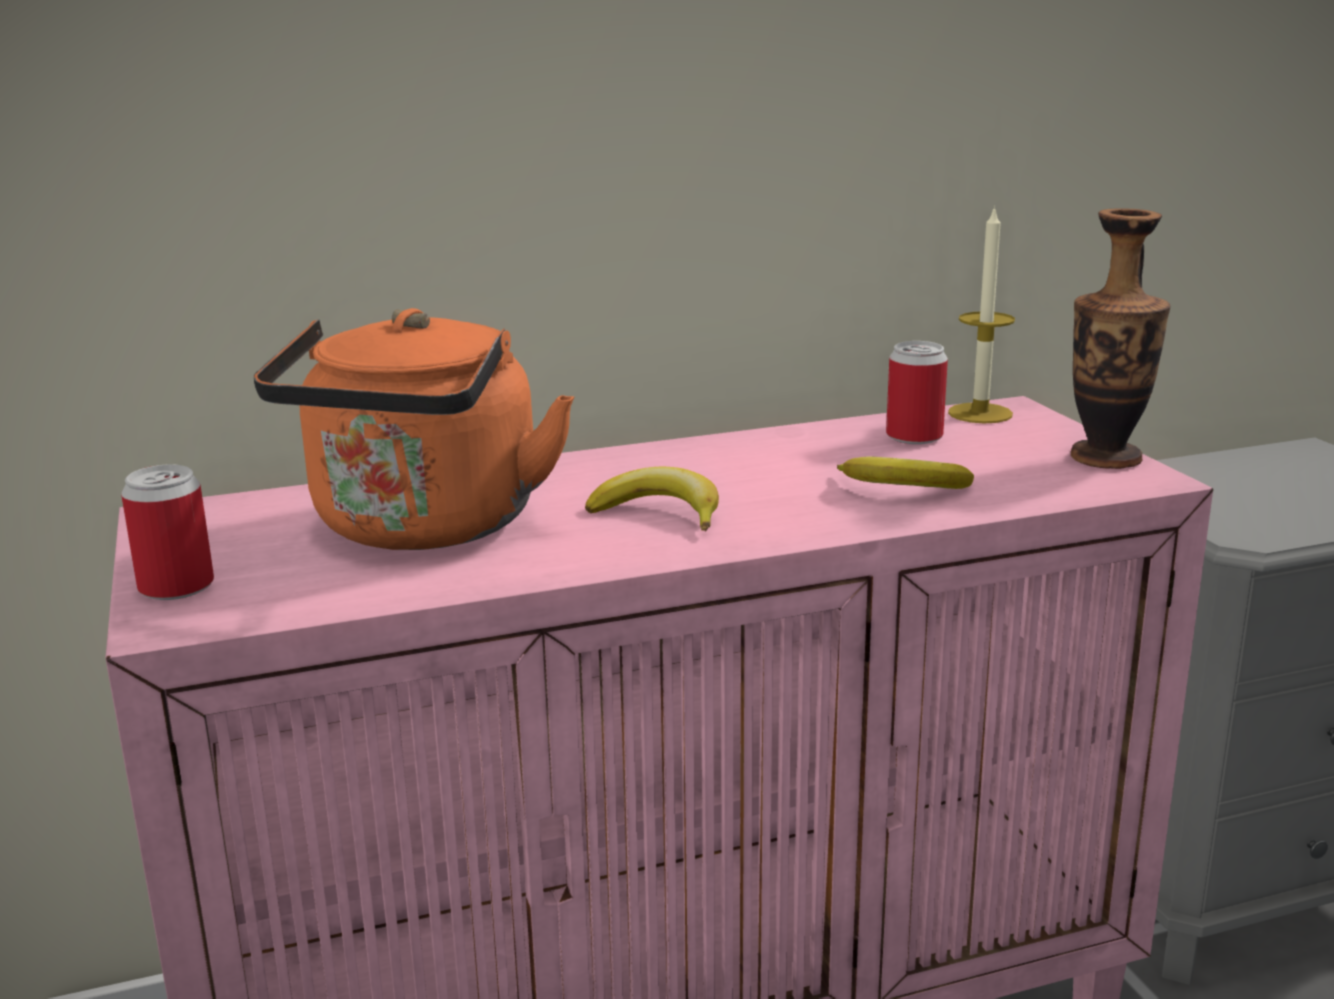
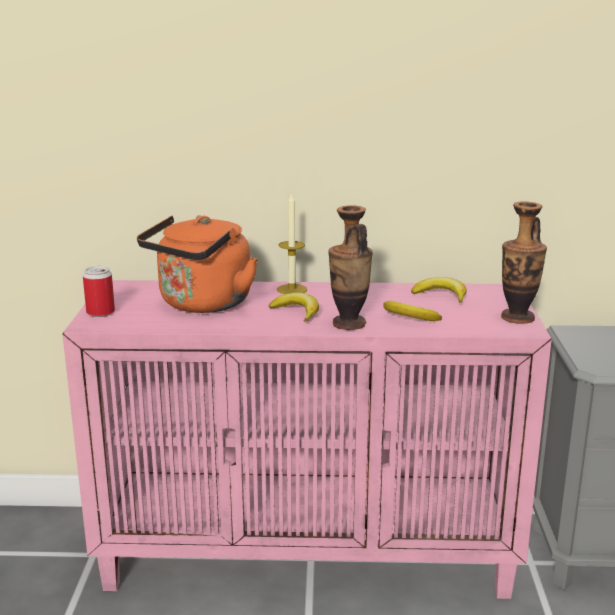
camera: 20 degrees right, 0 degrees up
(797, 521) = (349, 324): none -> vase
(914, 437) = (441, 296): can -> banana
(980, 413) = (485, 289): candle -> candle (292, 289)

